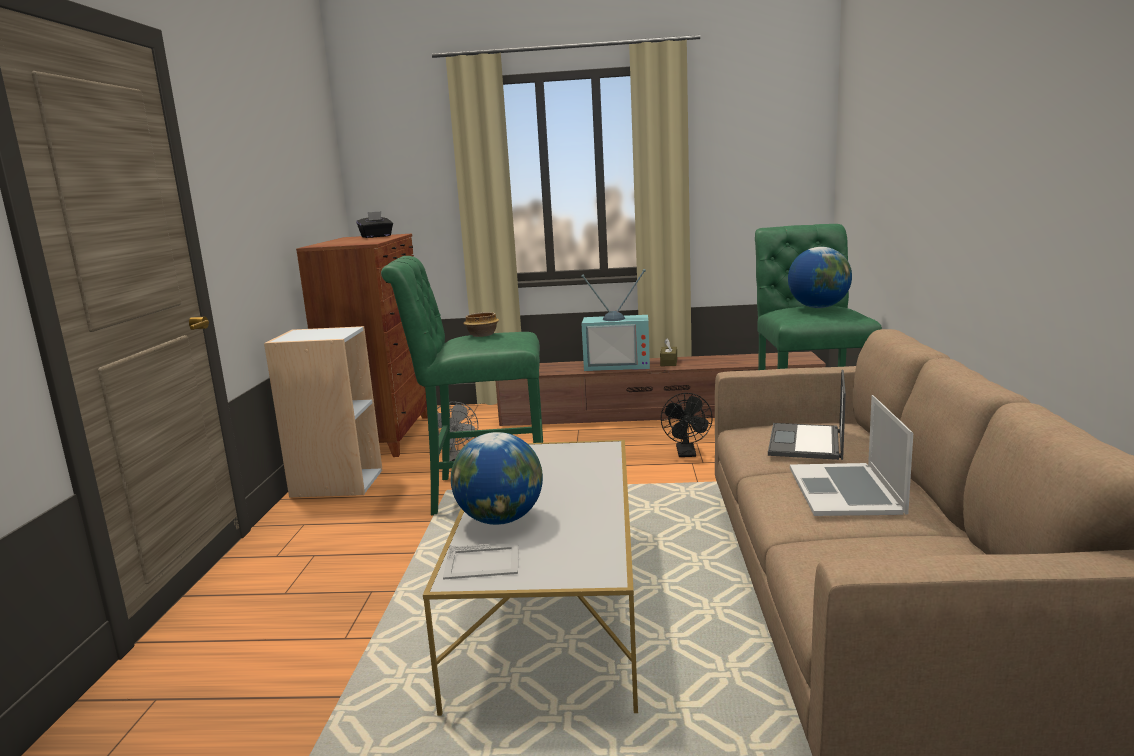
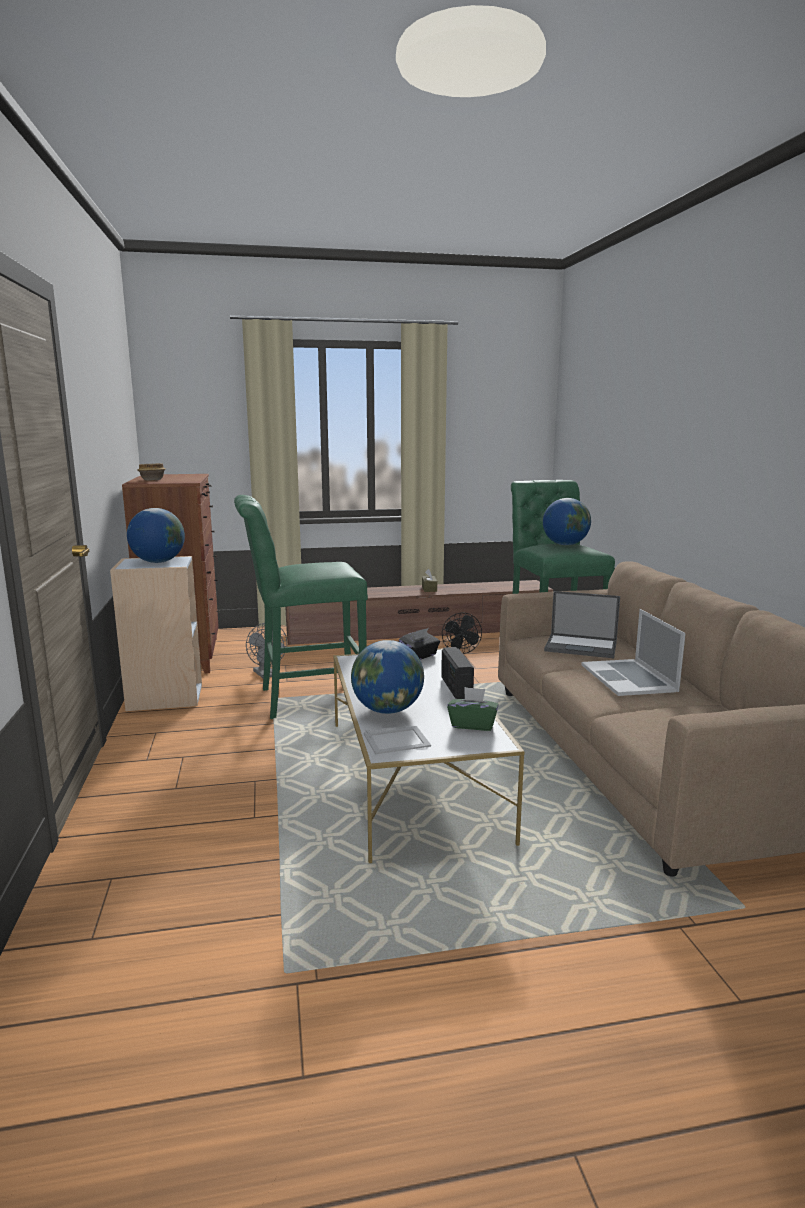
camera: 15 degrees left, 0 degrees up
(321, 333) = (158, 562): none -> globe
(376, 236) = (180, 475): black tissue box -> black tissue box (419, 656)
(482, 335) = (311, 564): bowl -> bowl (152, 480)
(591, 546) = (472, 724): none -> green tissue box
(604, 494) = (456, 688): none -> radio
(618, 365) = (388, 591): television -> none
(806, 442) = (582, 646): laptop -> laptop turned 75 degrees counterclockwise

